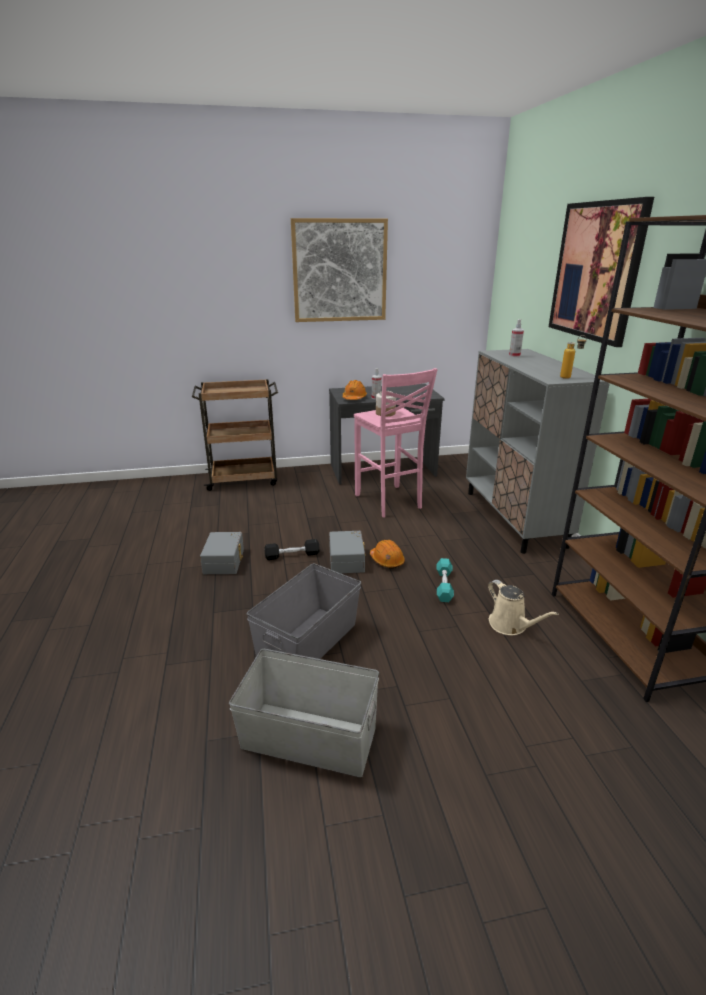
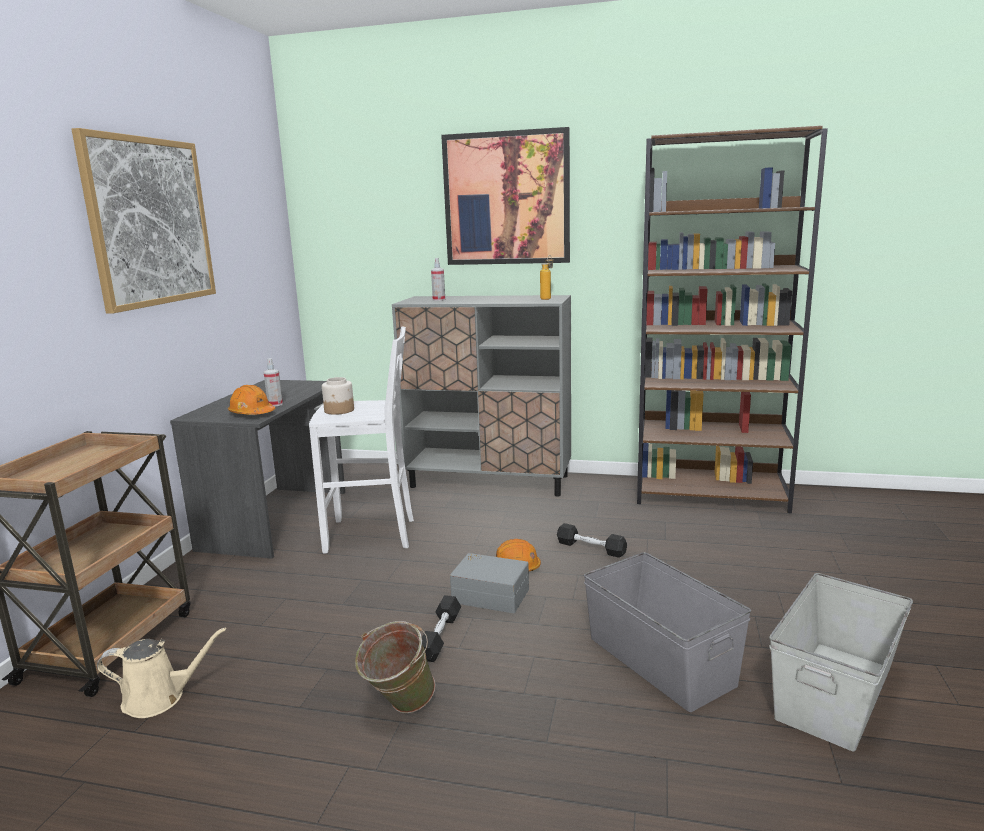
camera: 65 degrees left, 10 degrees down
(225, 561) = (398, 708): grey storage box -> green bucket
(389, 502) = (373, 535): pink stool -> white stool
(444, 585) = (591, 548): turquoise dumbbell -> black dumbbell
(510, 625) = (676, 534): beige watering can -> beige watering can (159, 698)

